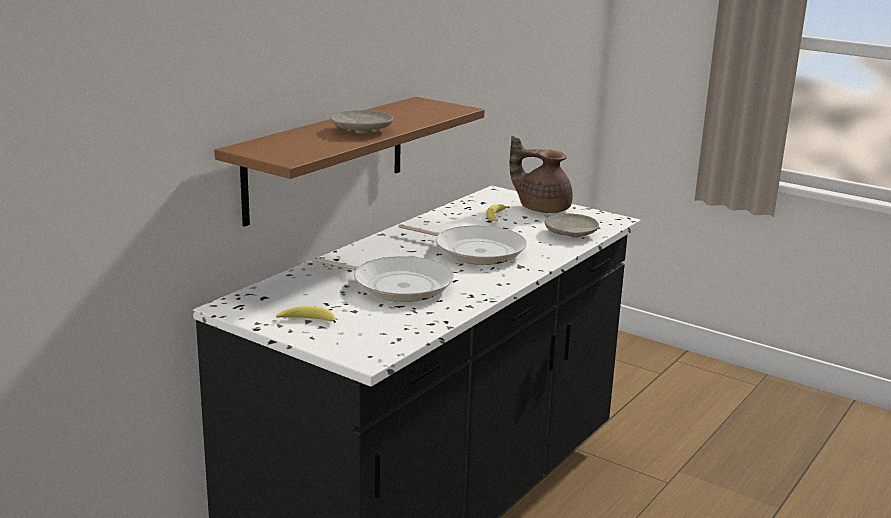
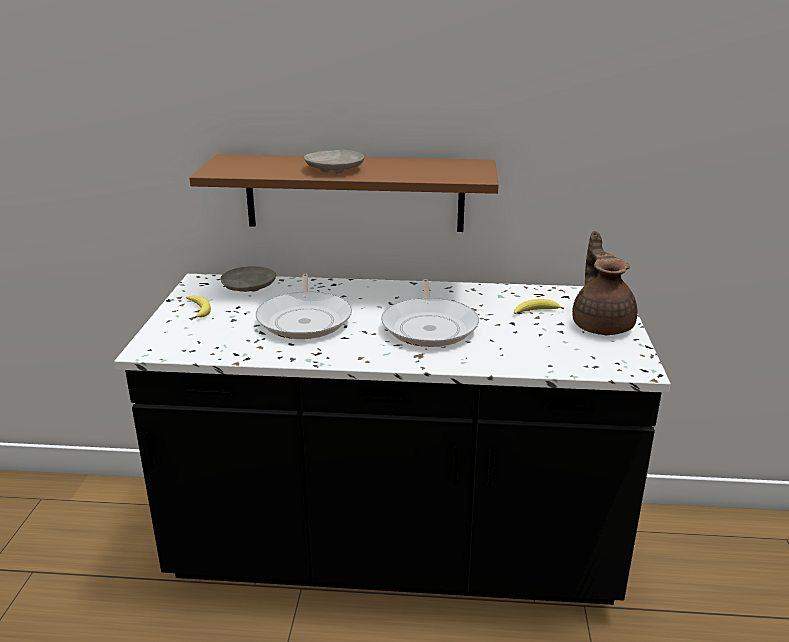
camera: 60 degrees right, 5 degrees up
(570, 233) = (549, 356): beige plate -> beige plate (248, 287)

